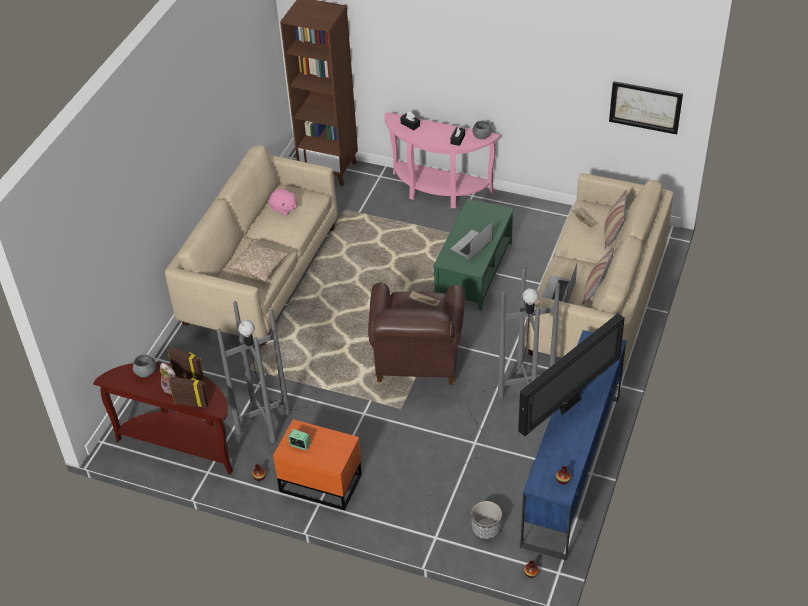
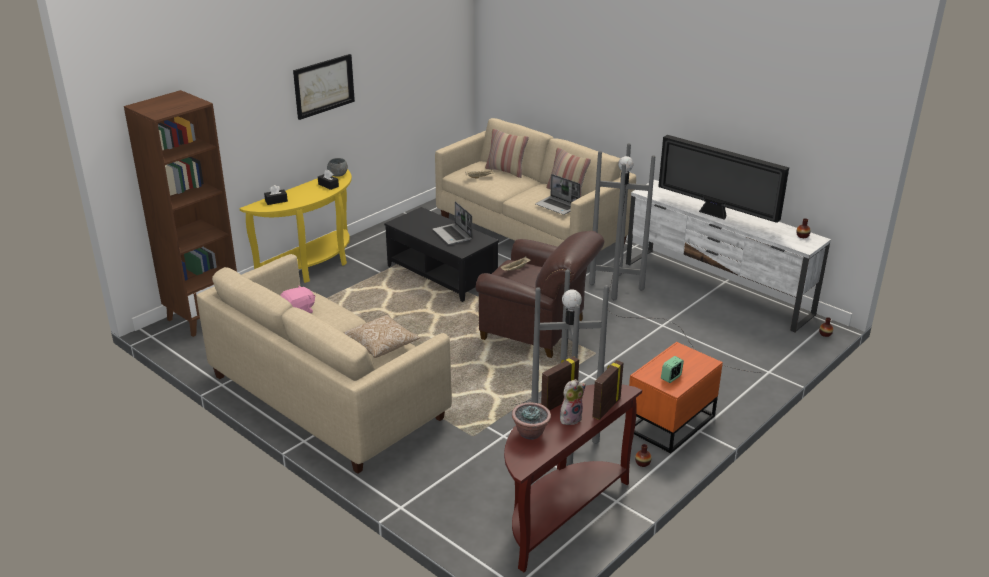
camera: 70 degrees left, 15 degrees down
(146, 372) = (530, 433): grey bowl -> potted plant
(438, 191) = (312, 266): pink console table -> yellow console table
(475, 271) = (442, 274): green coffee table -> black coffee table
(486, 528) = (767, 343): planter -> none
(570, 403) = (715, 215): television -> television turned 150 degrees clockwise
(571, 470) = (717, 289): blue tv stand -> white tv stand
(645, 107) = (442, 70): picture -> picture (323, 86)

